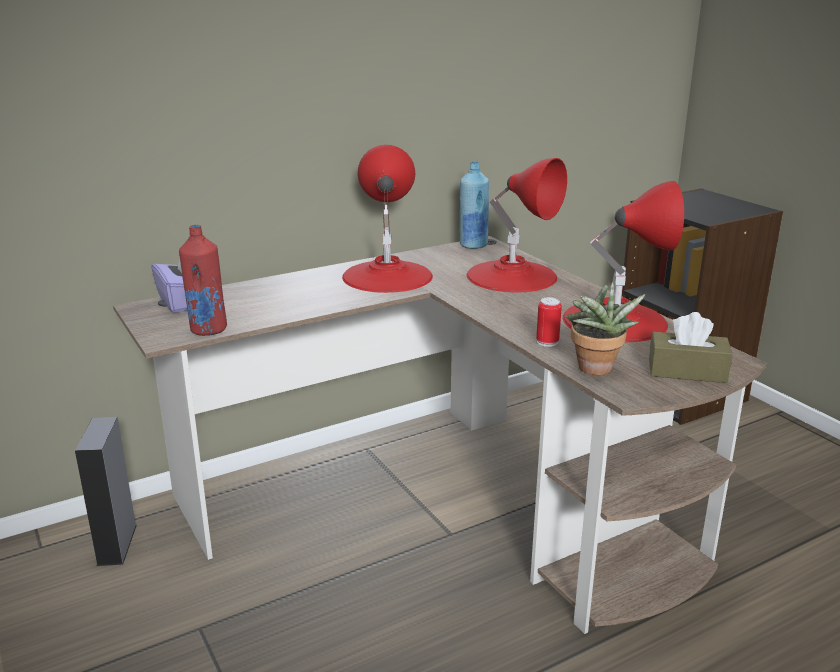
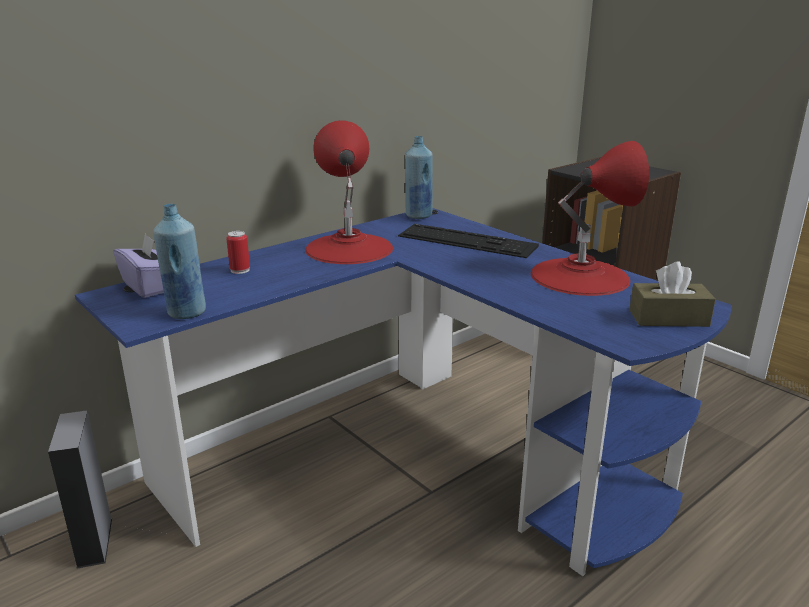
camera: 10 degrees left, 0 degrees up
(208, 330) = (186, 313): red bottle -> blue bottle
(446, 498) = (416, 457): brown desk -> blue desk
(512, 276) = (466, 241): red table lamp -> keyboard
(547, 342) = (528, 300): can -> can (240, 270)
(595, 370) = (586, 324): potted plant -> none

